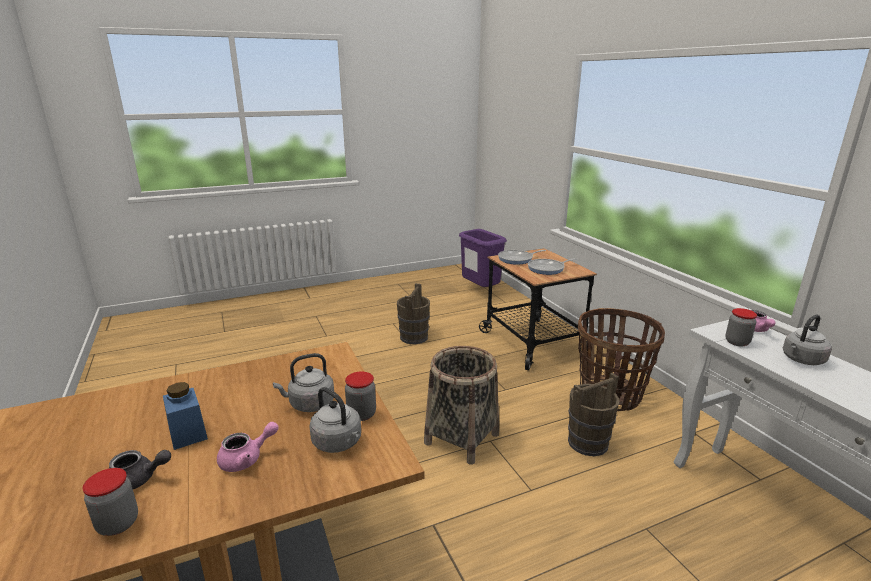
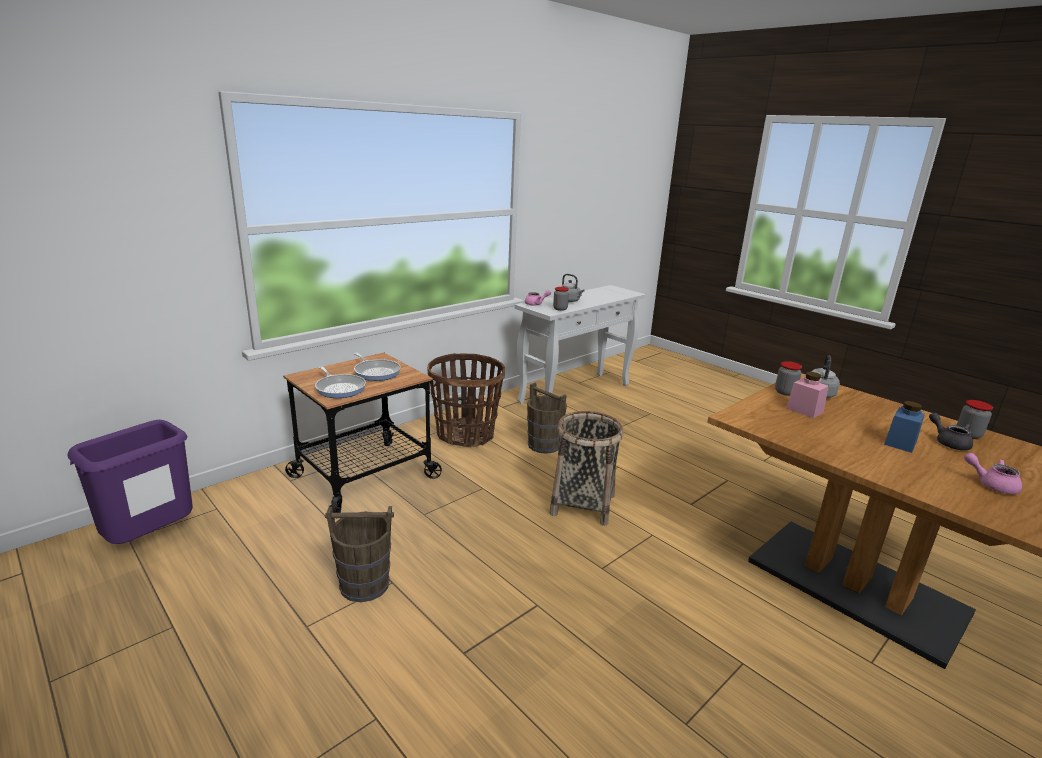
camera: 110 degrees left, 0 degrees up
(247, 459) = (875, 415): pink teapot -> pink teapot (991, 484)
(309, 404) = (804, 410): grey kettle -> pink jar

